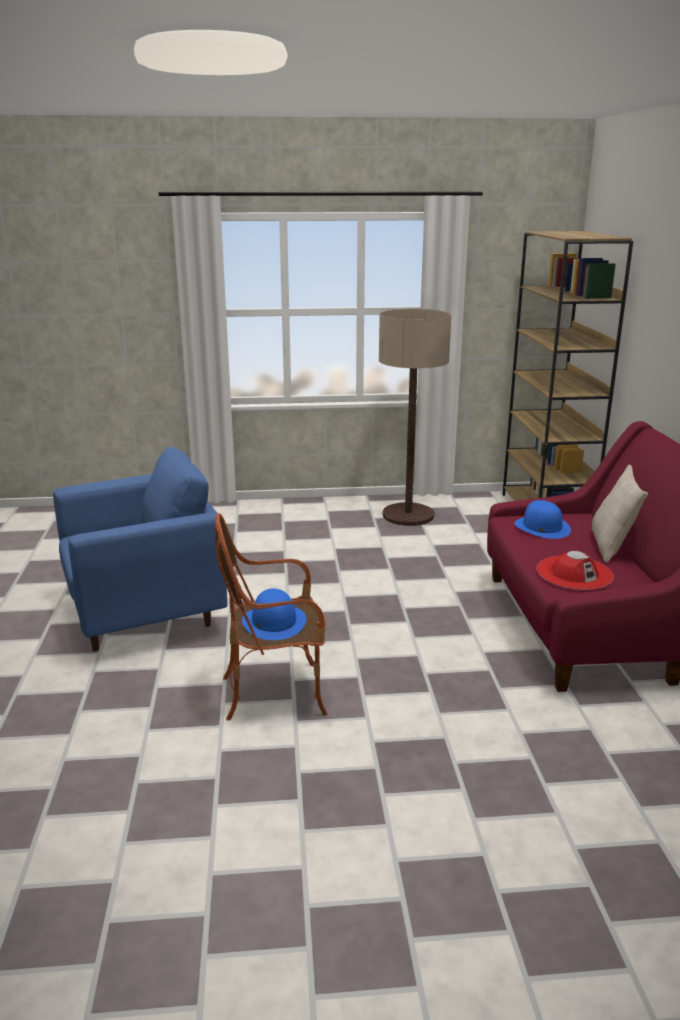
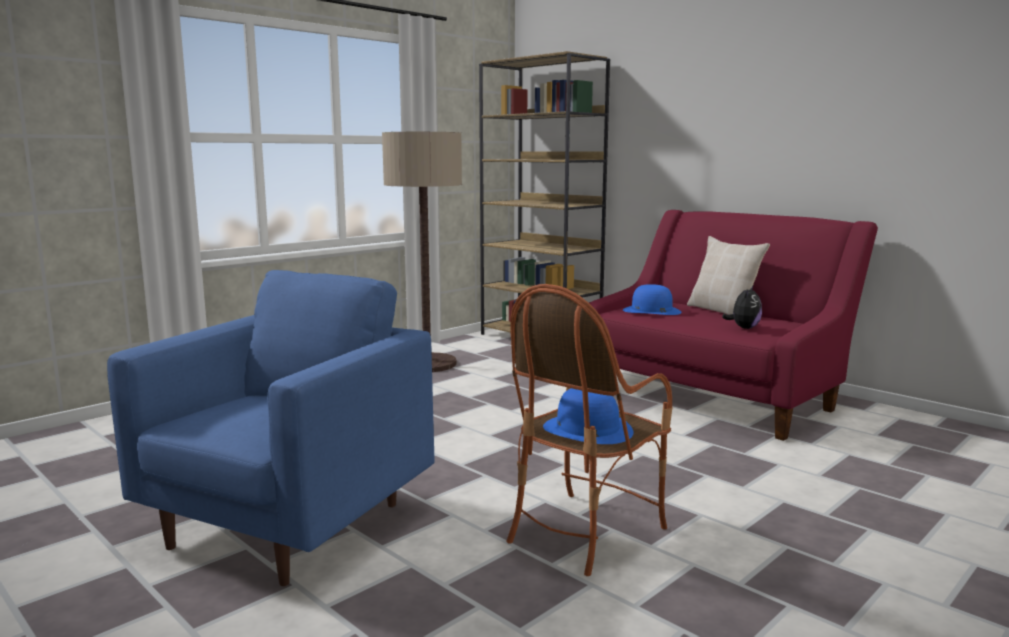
camera: 40 degrees left, 10 degrees down
(574, 573) = (744, 328): red hat -> plush toy

